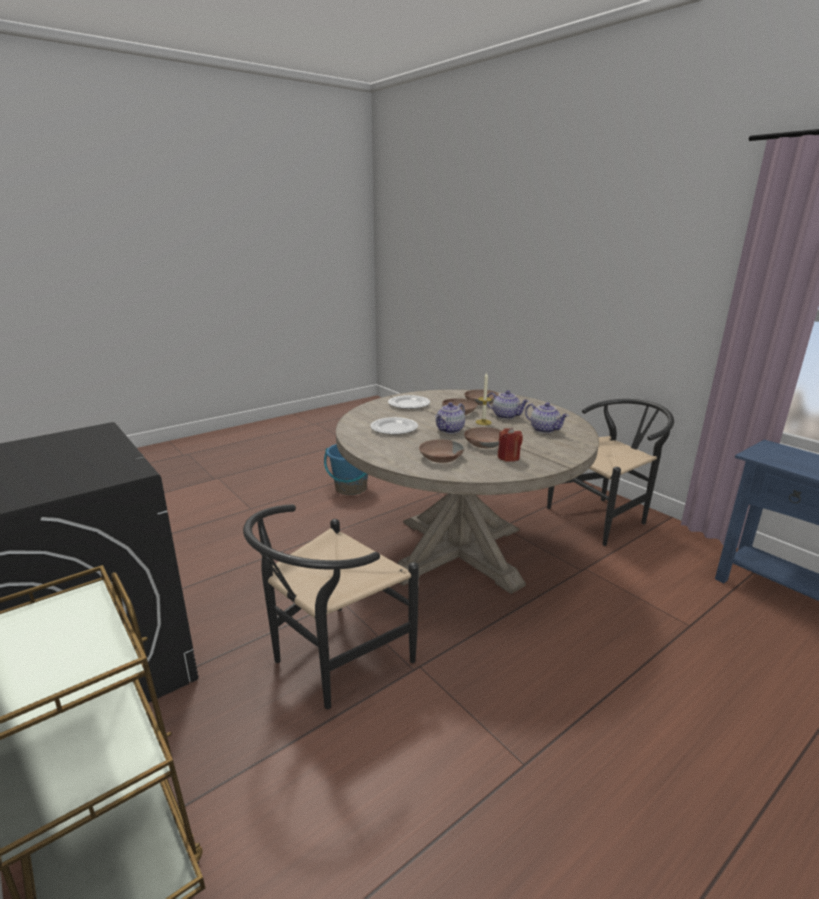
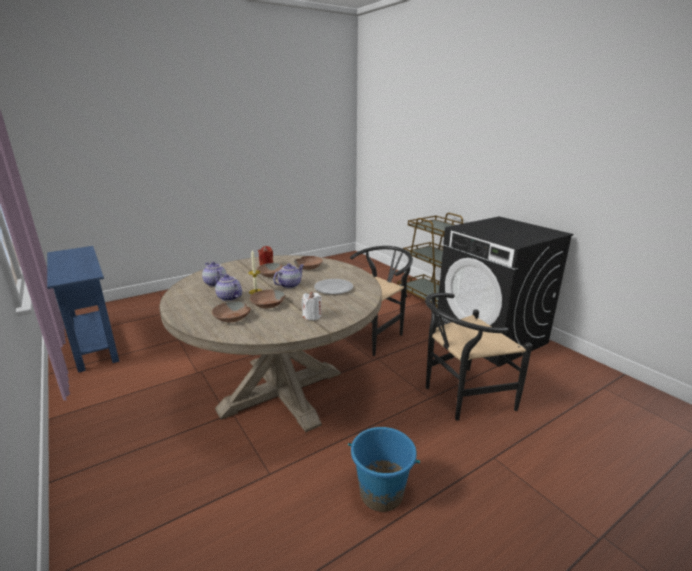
camera: 175 degrees left, 0 degrees up
(408, 404) = (312, 316): plate -> white candle
(604, 516) = (114, 422): black chair -> black chair (461, 397)

